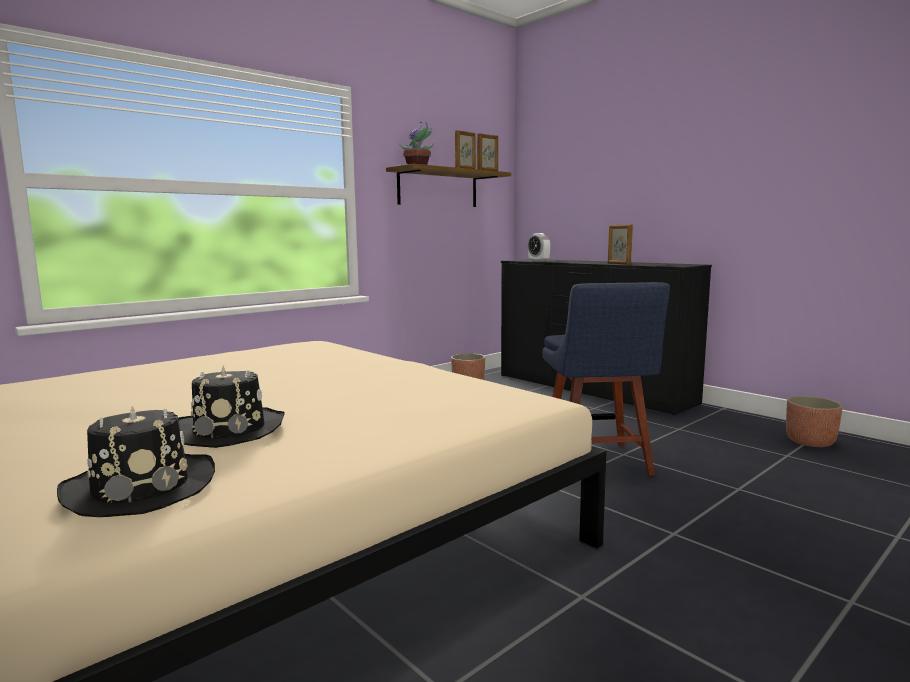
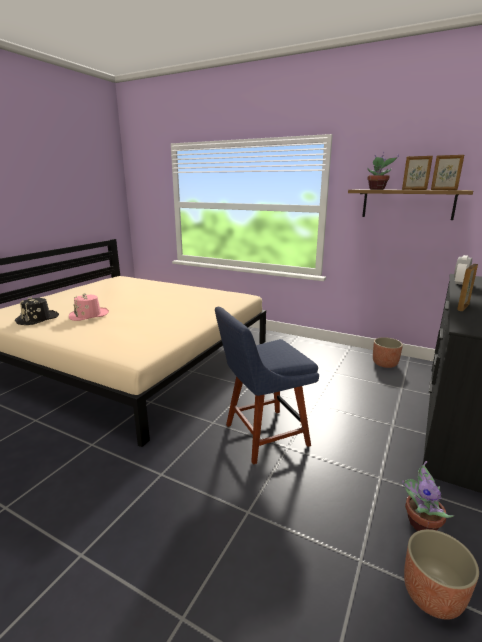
camera: 70 degrees right, 10 degrees up
(230, 429) = (89, 315): black hat -> pink hat
(736, 429) = (420, 522): none -> potted plant

